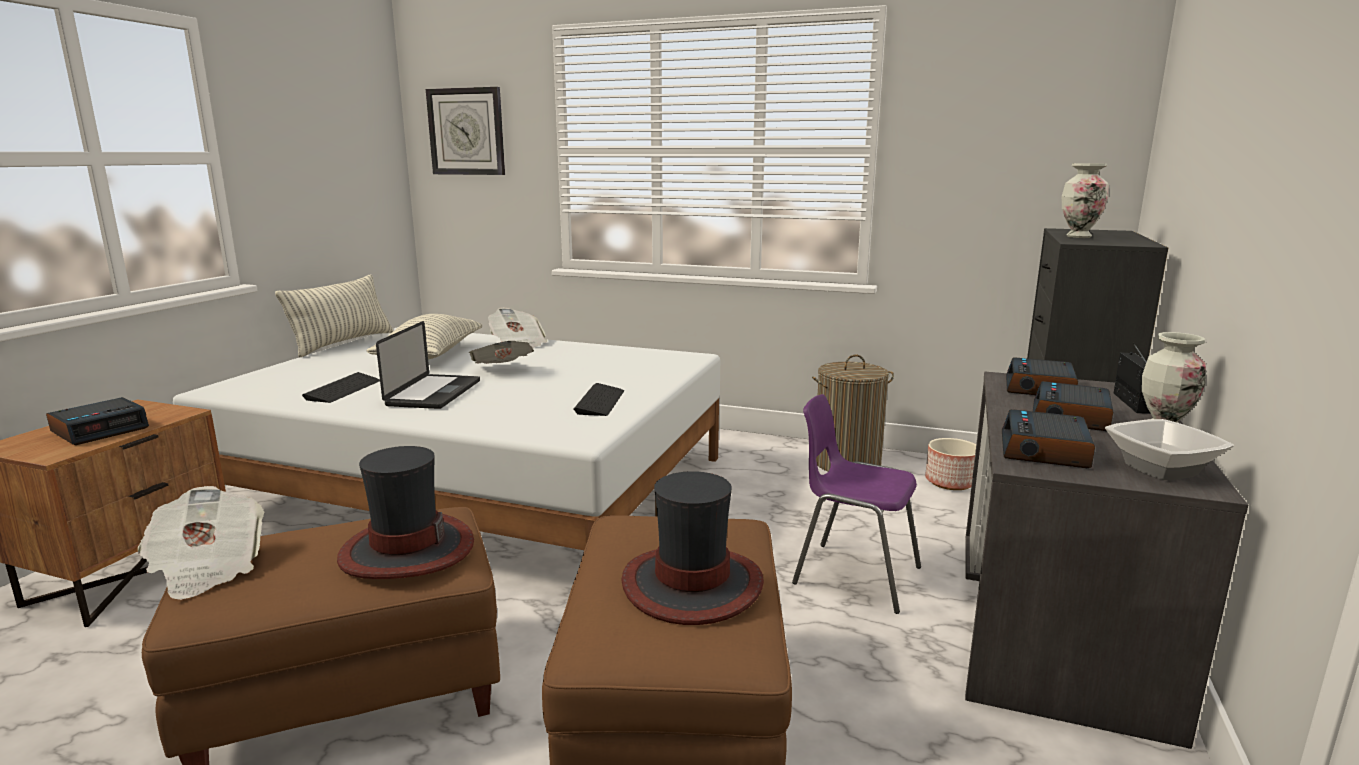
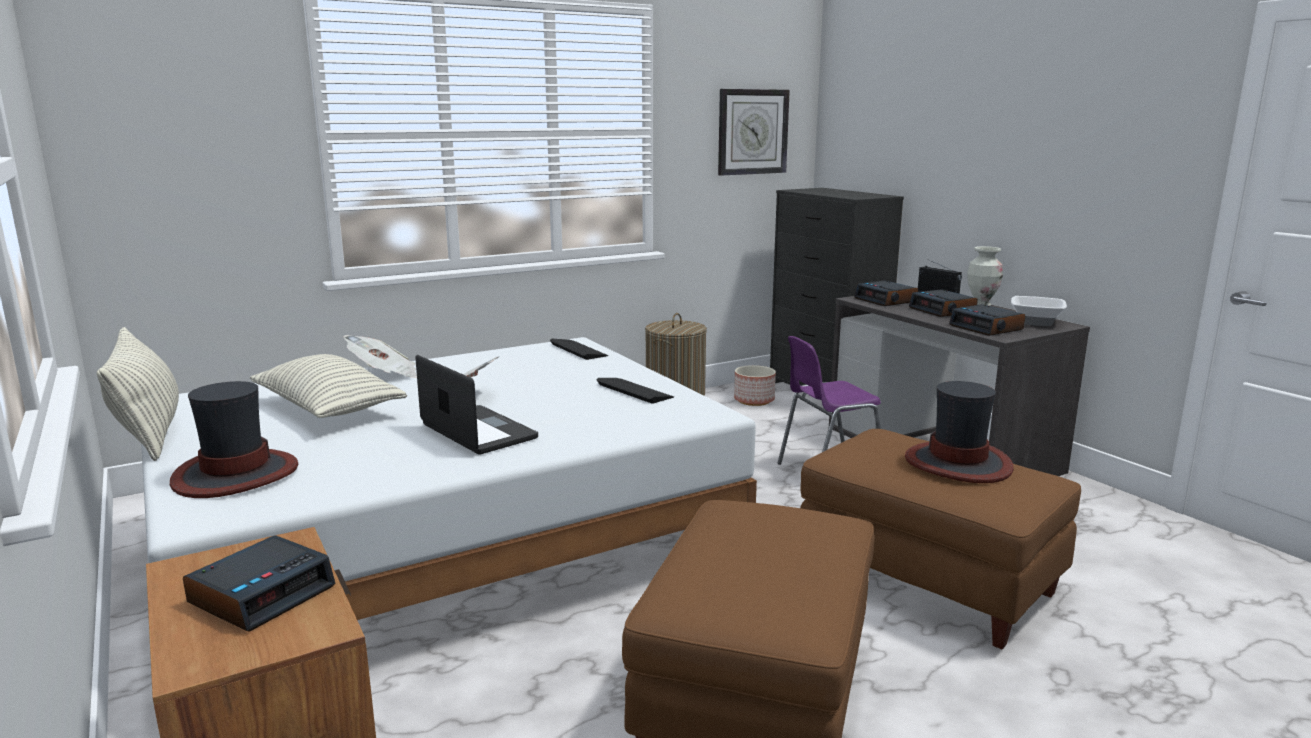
camera: 50 degrees left, 0 degrees up
(101, 429) = (263, 594): alarm clock -> alarm clock turned 45 degrees clockwise
(207, 568) = (722, 611): newspaper -> none
(343, 390) = (370, 462): keyboard -> keyboard (578, 350)
(406, 550) = (794, 528): hat -> hat (235, 475)
(466, 132) = (165, 112): wall clock -> wall clock (752, 132)
(1078, 237) = (833, 194): vase -> none

